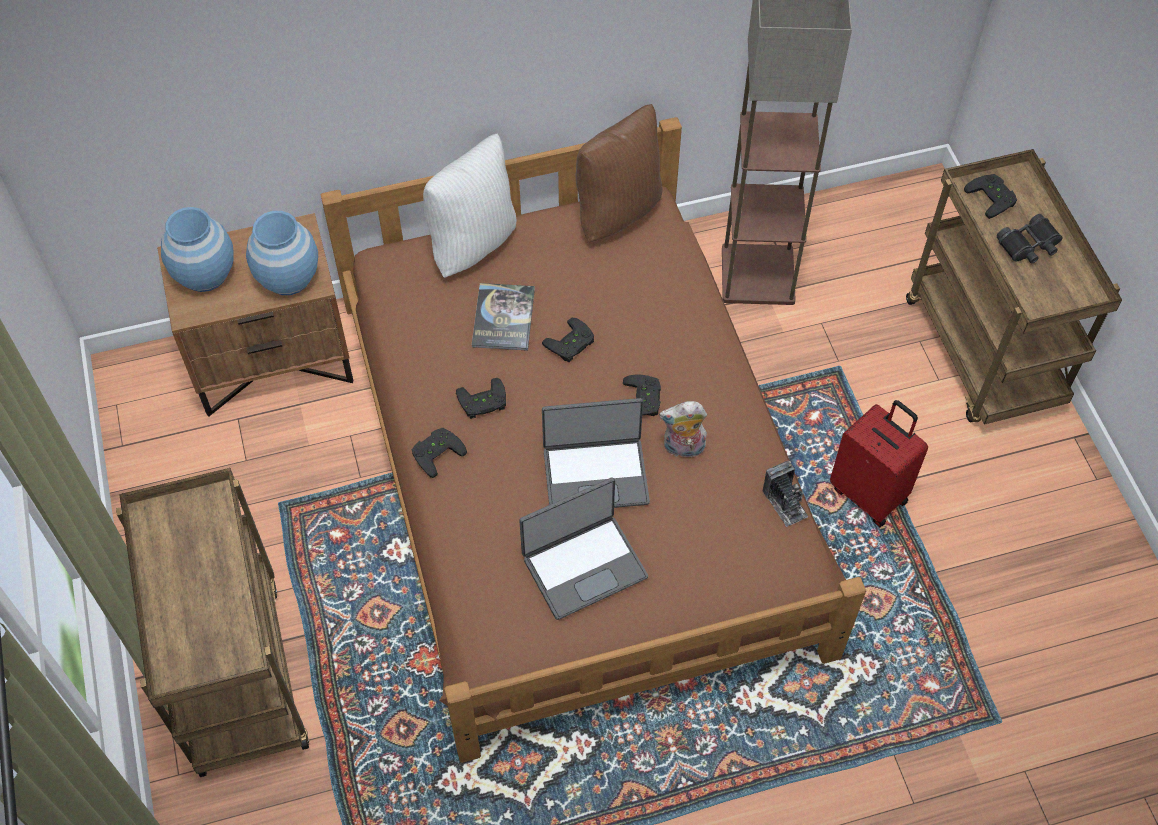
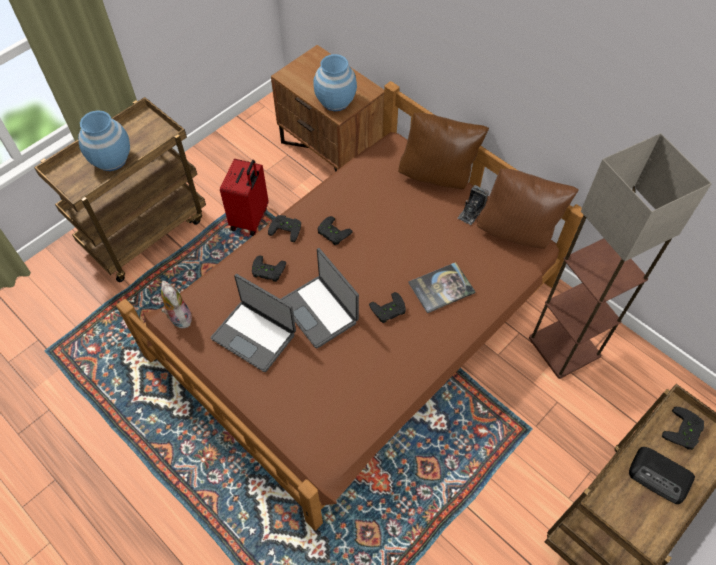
camera: 60 degrees right, 0 degrees up
(205, 274) = (313, 69): blue vase -> blue vase (111, 160)
(472, 242) = (437, 175): white pillow -> brown pillow
(503, 317) = (396, 214): book -> book (441, 288)
(571, 344) = (401, 255): black game controller -> black game controller (267, 272)
(683, 448) = (367, 348): plush toy -> plush toy (178, 317)
(785, 503) = (365, 425): camera -> camera (471, 212)
(870, 493) = (447, 493): red suitcase -> red suitcase (250, 219)
(1029, 245) = (660, 477): black binoculars -> radio

